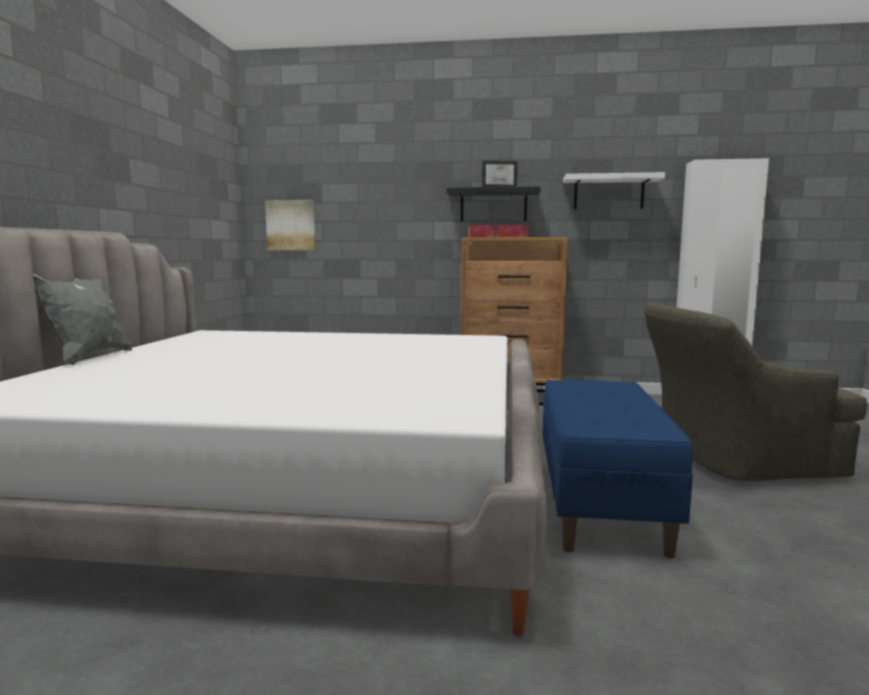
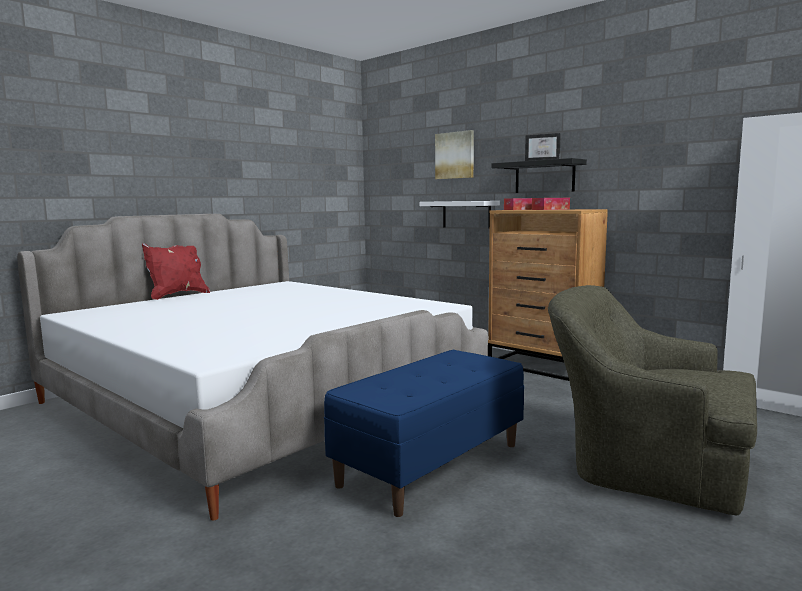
camera: 35 degrees right, 0 degrees up
(87, 357) = (177, 295): grey pillow -> red pillow
(291, 225) = (393, 198): picture -> picture (455, 155)
(608, 193) = (659, 159): white shelf -> white shelf (466, 214)

